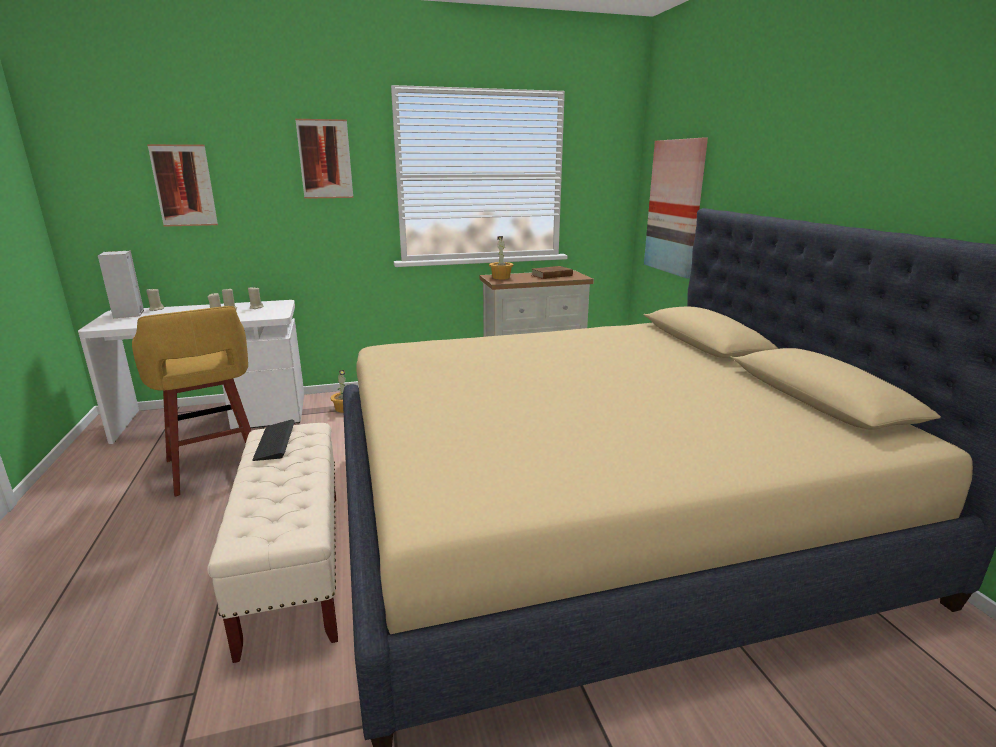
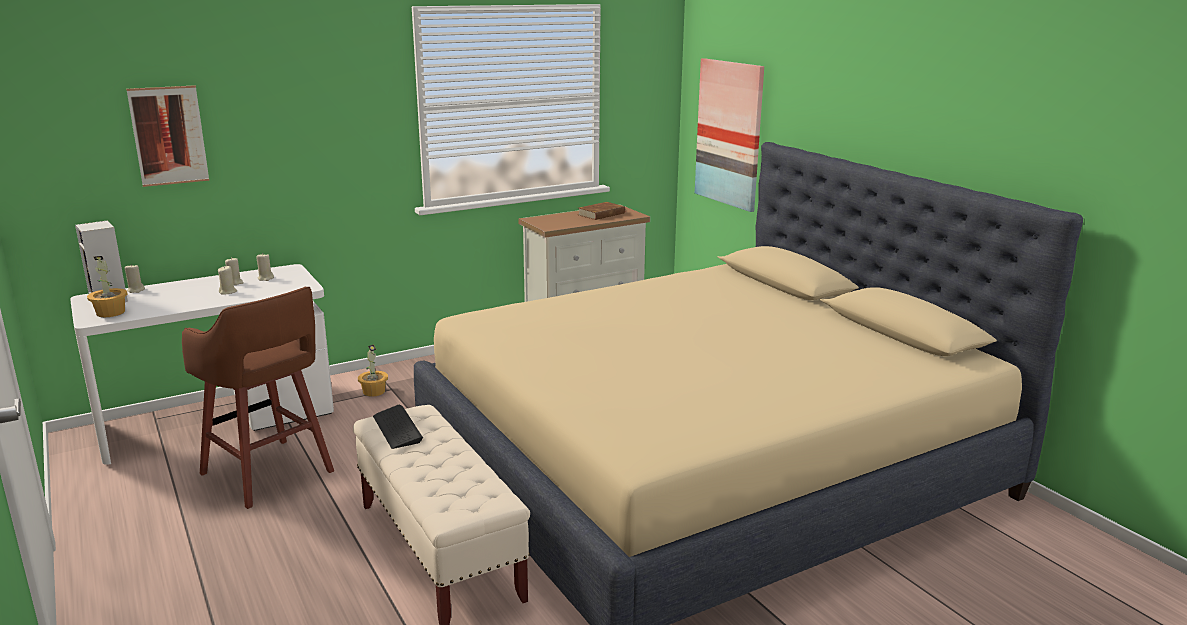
camera: 15 degrees left, 0 degrees up
(215, 468) = (269, 474): yellow stool -> brown stool
(325, 159) = (337, 94): picture -> none
(501, 277) = (547, 221): potted plant -> potted plant (110, 313)

